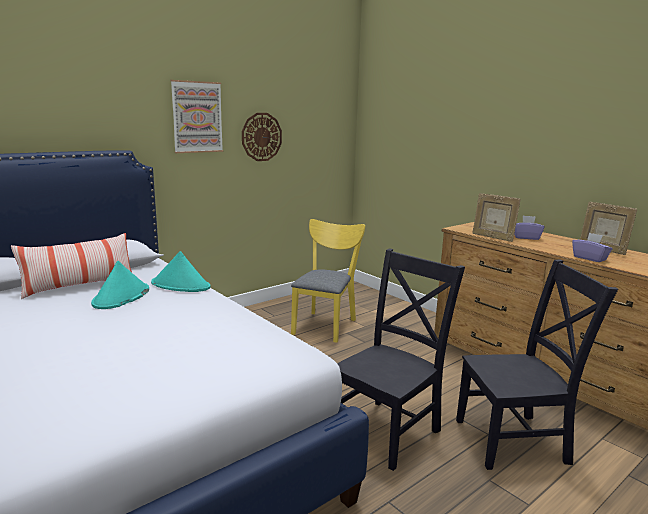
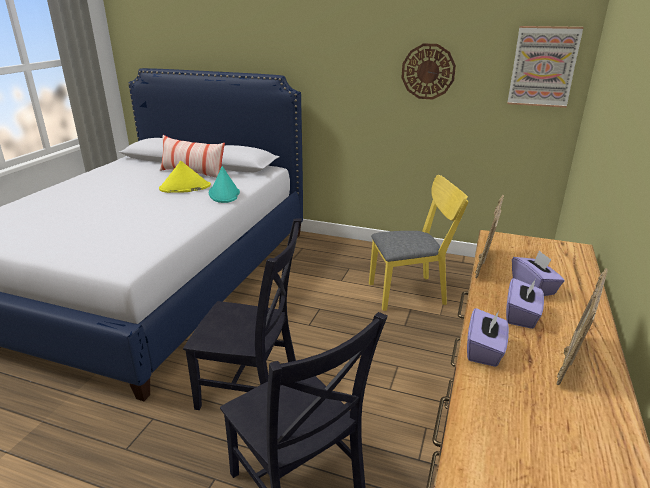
camera: 60 degrees right, 10 degrees up
(121, 297) = (185, 187): turquoise hat -> yellow hat
(197, 117) = (354, 47): picture -> picture (543, 67)
(556, 246) = (521, 316): none -> purple tissue box

